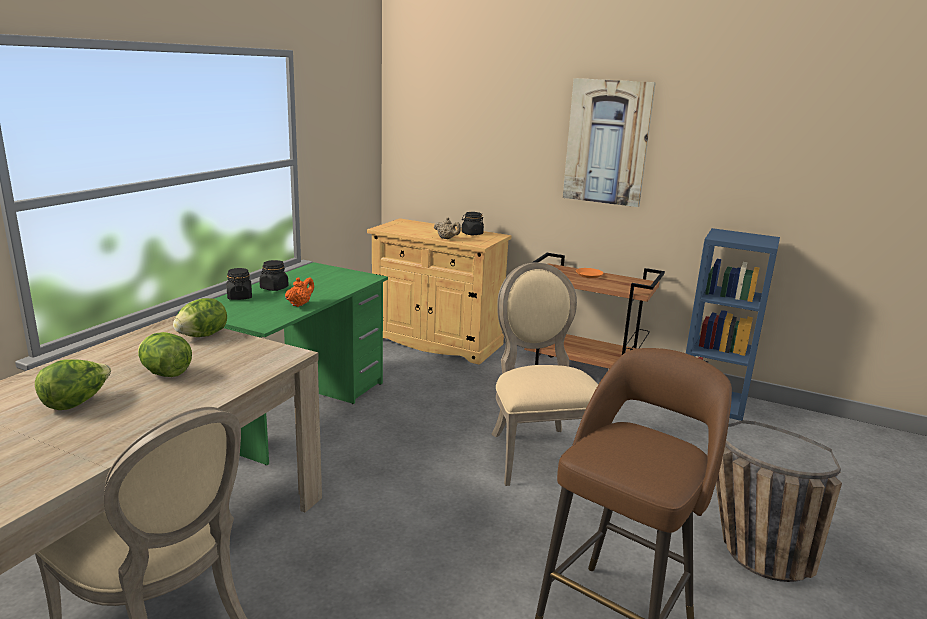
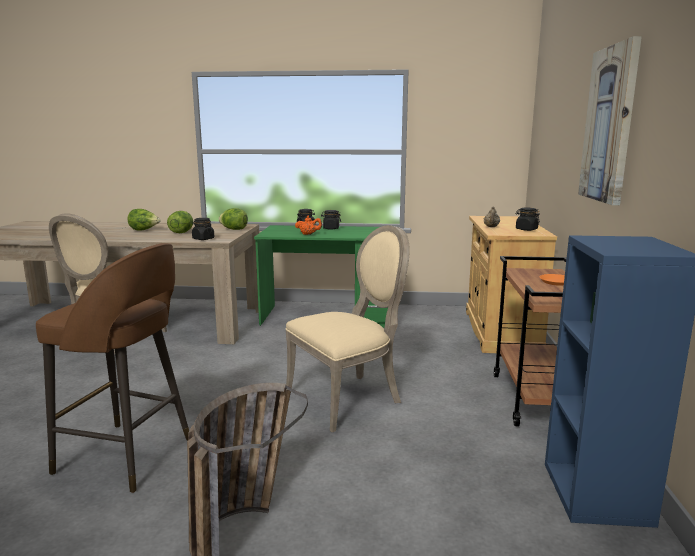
camera: 70 degrees right, 5 degrees down
(258, 364) = (203, 239): none -> black jar

